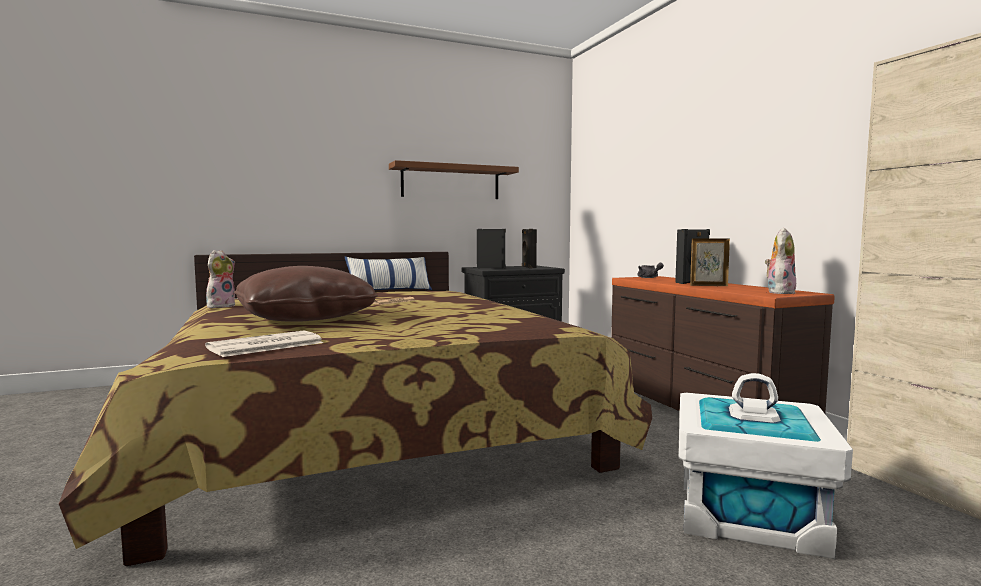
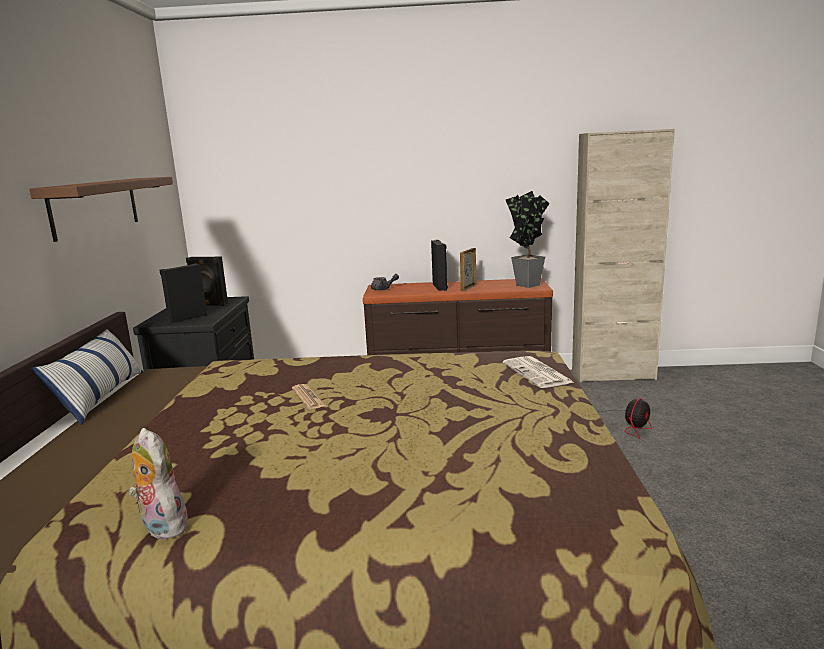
camera: 65 degrees left, 10 degrees up
(264, 345) = (590, 474): newspaper -> newspaper (538, 373)
(305, 318) = (406, 452): brown pillow -> none
(748, 513) = (630, 425): white storage box -> fan
(779, 292) = (526, 284): plush toy -> potted plant

